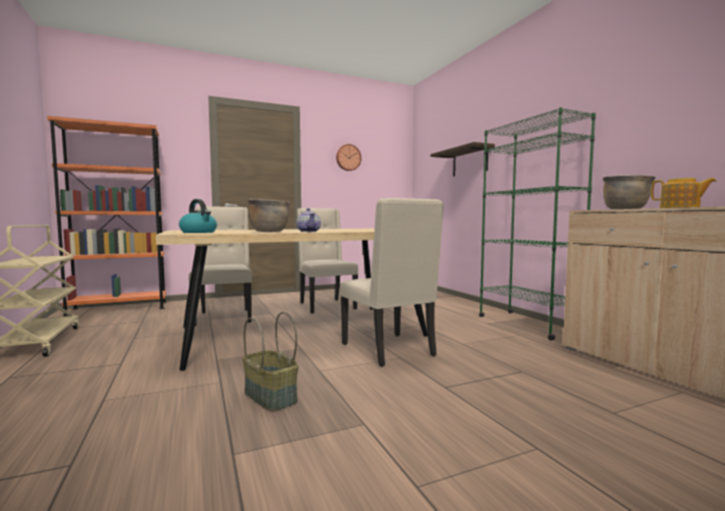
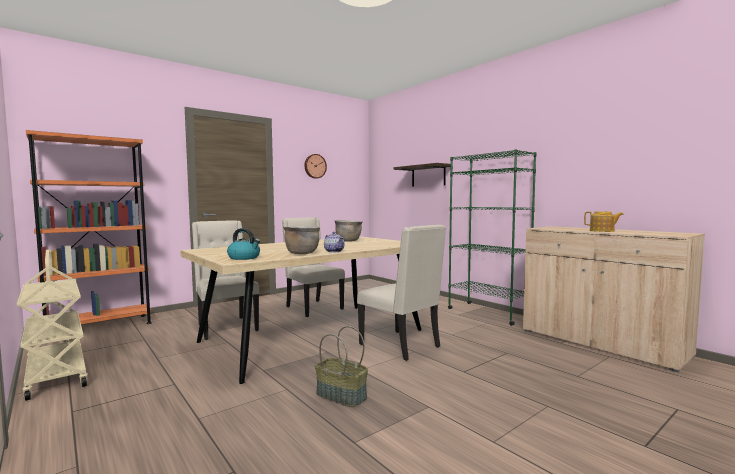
camera: 15 degrees left, 0 degrees up
(625, 209) = (564, 228): brown cooking pot -> brown cooking pot (348, 241)

